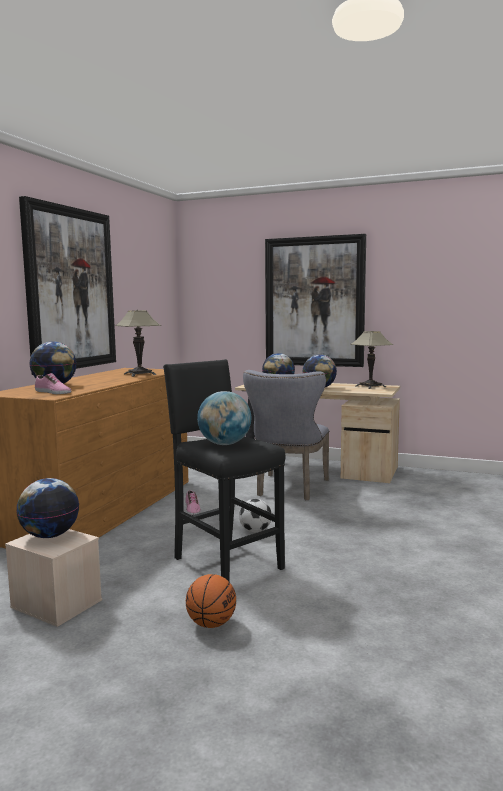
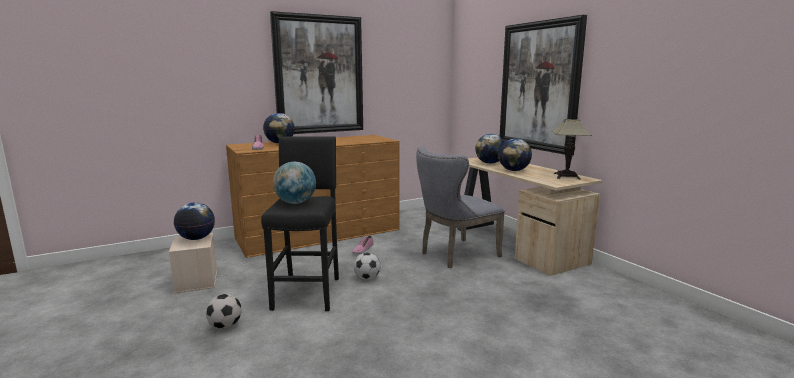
camera: 40 degrees right, 5 degrees up
(139, 374) = (355, 141): table lamp -> none
(211, 624) = (225, 326): basketball -> football

